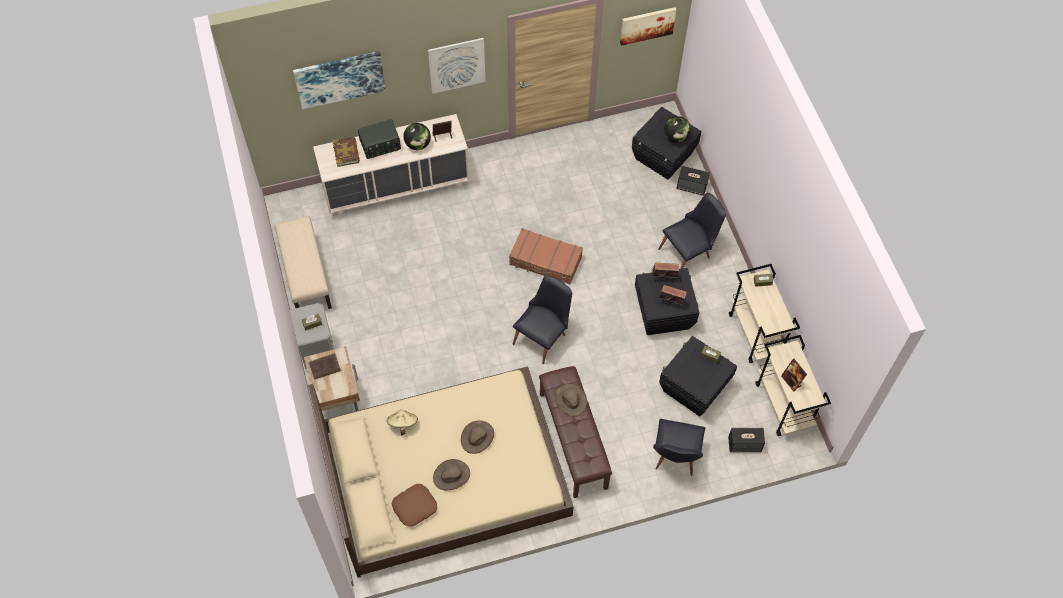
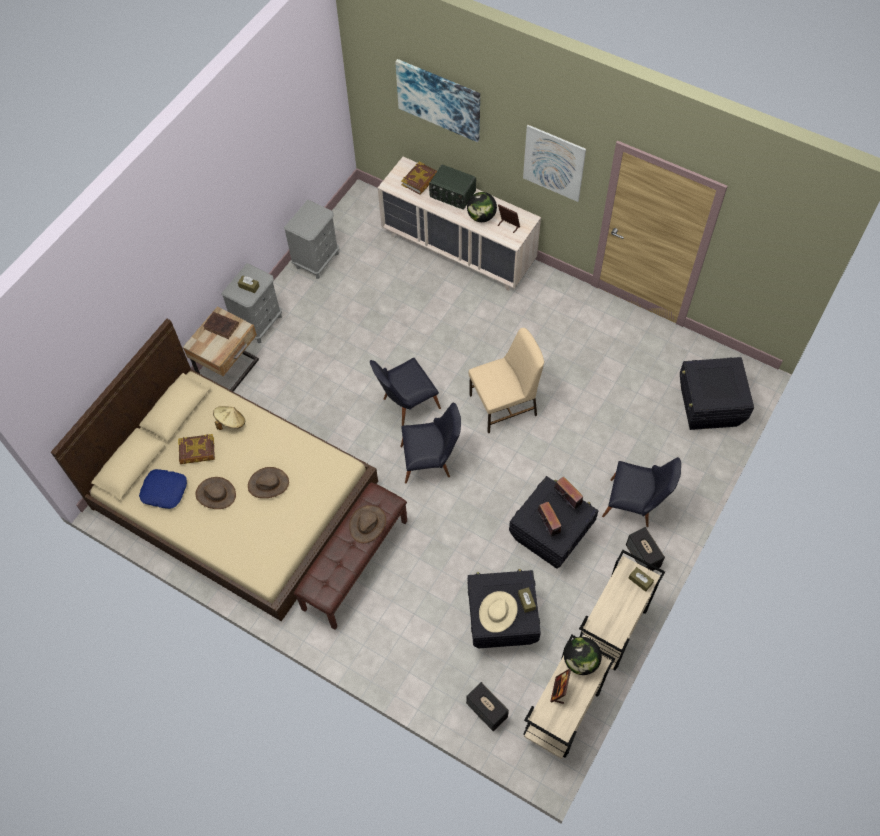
camera: 50 degrees right, 0 degrees up
(305, 275) = (317, 260): beige bench -> grey nightstand
(404, 462) = (197, 451): none -> book
(414, 506) = (164, 490): brown pillow -> blue pillow
(545, 261) = (504, 405): brown suitcase -> beige chair
(647, 25) = (768, 257): picture -> none
(675, 137) = (722, 393): globe -> globe (580, 661)
(675, 458) = (416, 661): black chair -> black chair (406, 405)
(692, 187) = (704, 454): speaker -> speaker (643, 556)
(702, 376) = (498, 612): none -> beige hat

